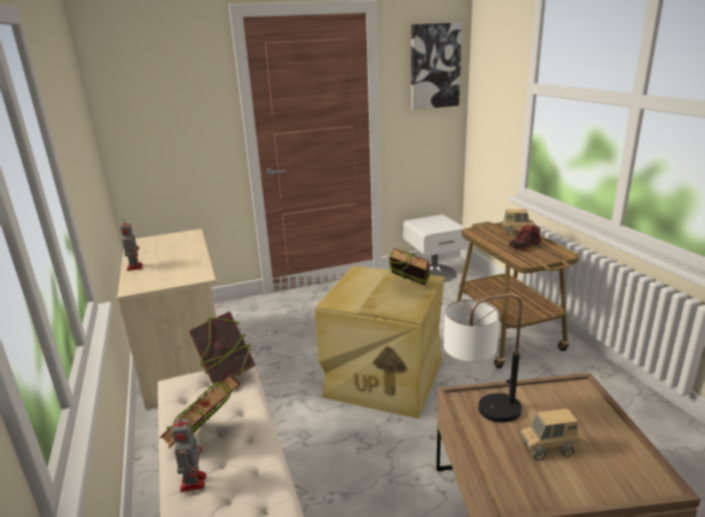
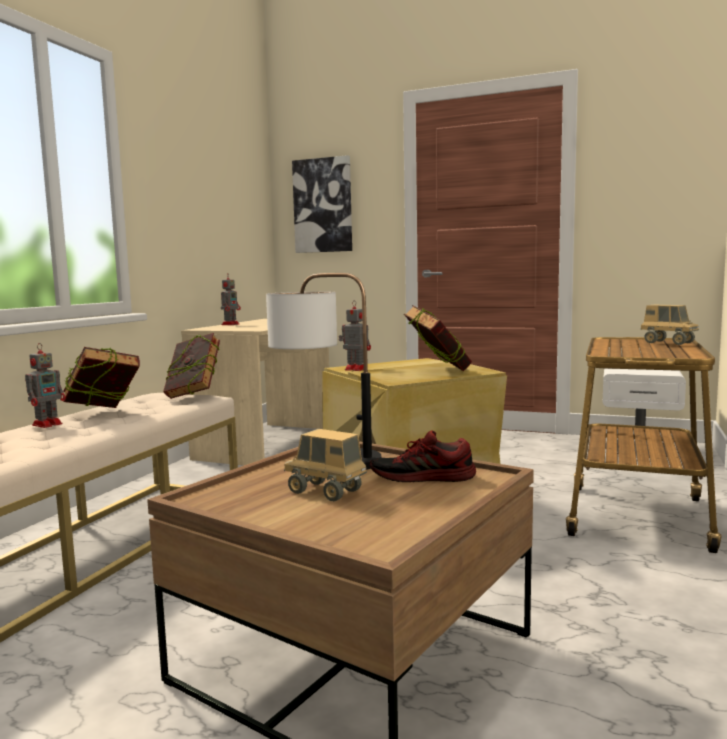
camera: 40 degrees right, 15 degrees down
(344, 302) = (354, 369): none -> toy robot
(434, 66) = (666, 147): picture -> picture (323, 205)
(524, 245) = (649, 349): shoe -> shoe (423, 478)

